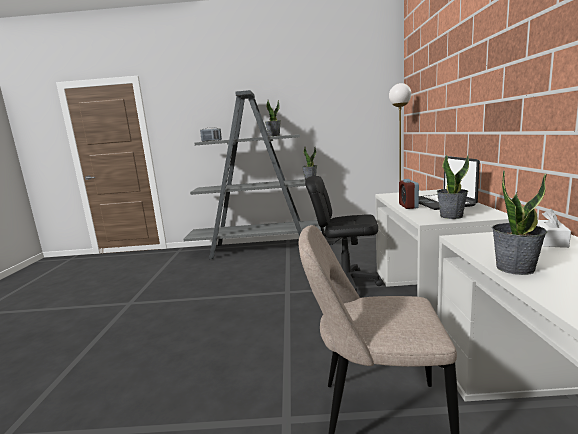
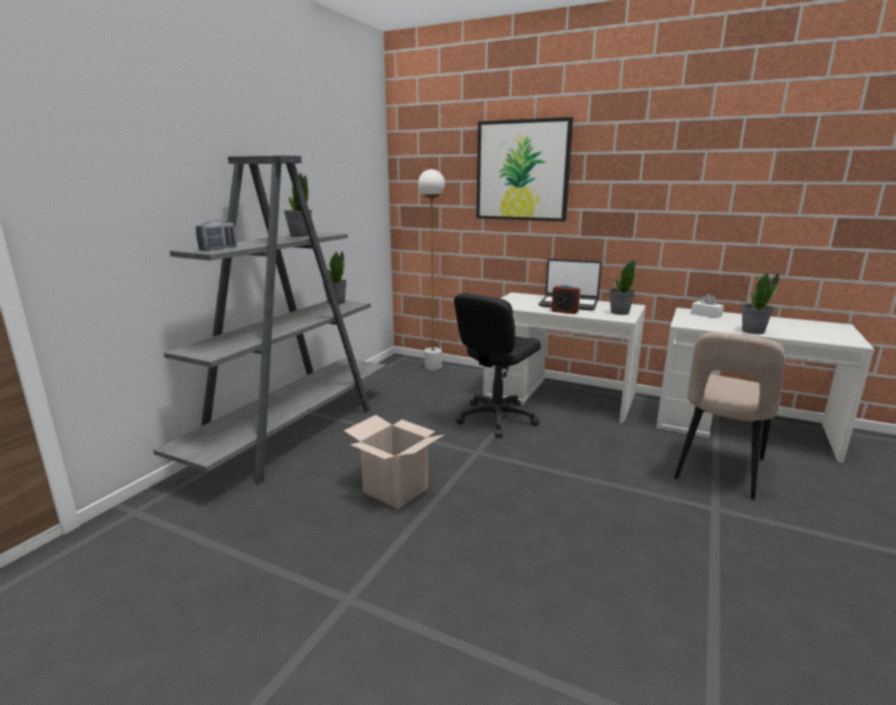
camera: 65 degrees left, 5 degrees up
(223, 285) = (395, 490): none -> cardboard box
(451, 71) = (522, 171): none -> picture

